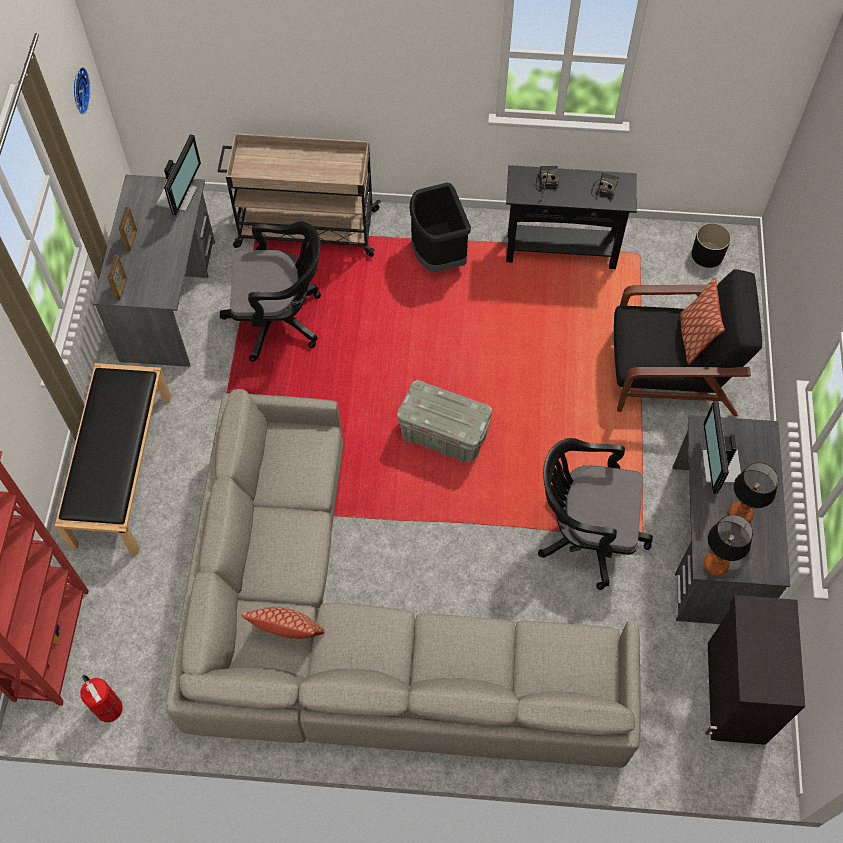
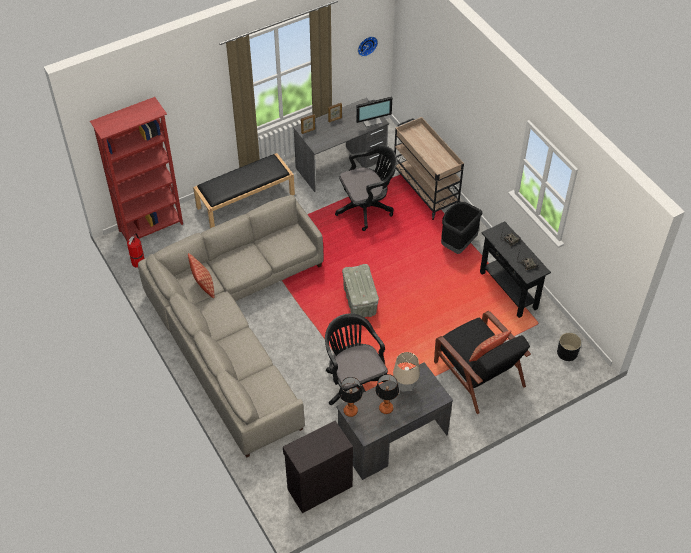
camera: 55 degrees right, 10 degrees down
(280, 320) = (367, 208): black office chair -> black office chair turned 75 degrees counterclockwise
(719, 467) = (405, 388): monitor -> table lamp

